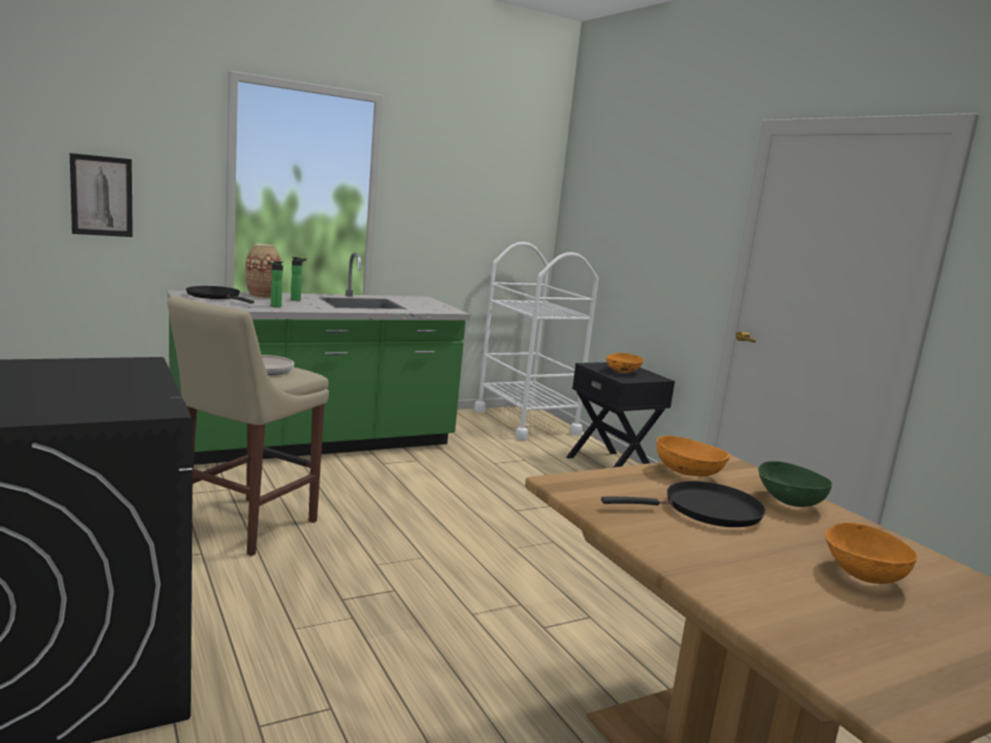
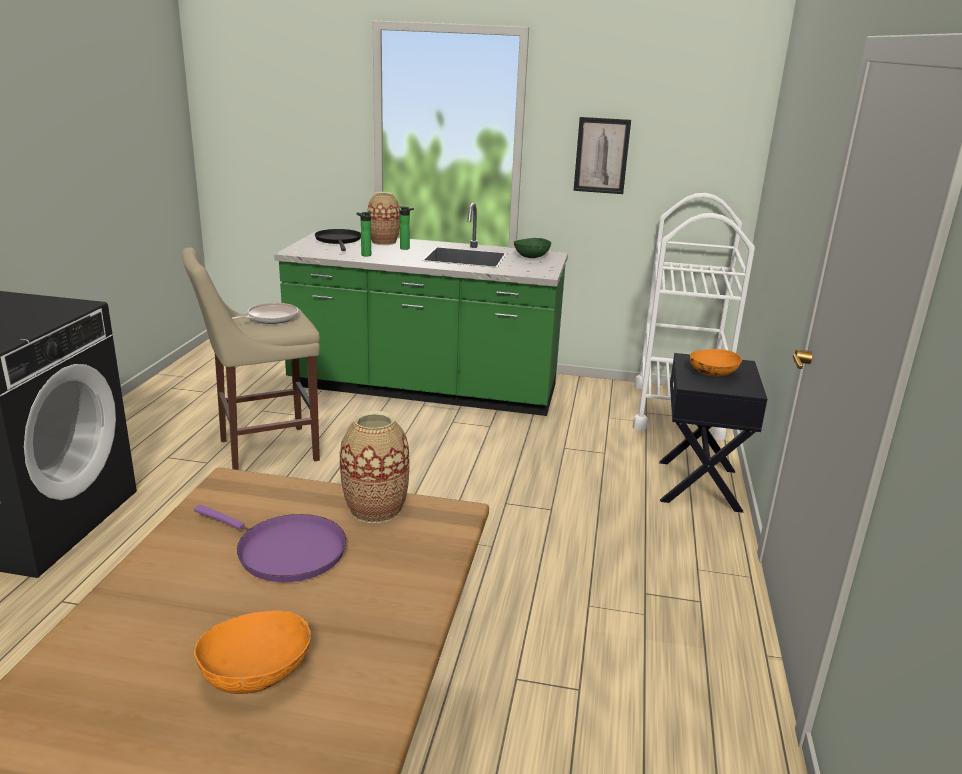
camera: 40 degrees right, 10 degrees up
(101, 196) = (276, 146): picture -> picture (601, 155)
(688, 473) = (375, 509): orange bowl -> vase
(706, 510) = (285, 551): black frying pan -> purple frying pan
(787, 501) = (399, 575): green bowl -> green bowl (531, 257)

